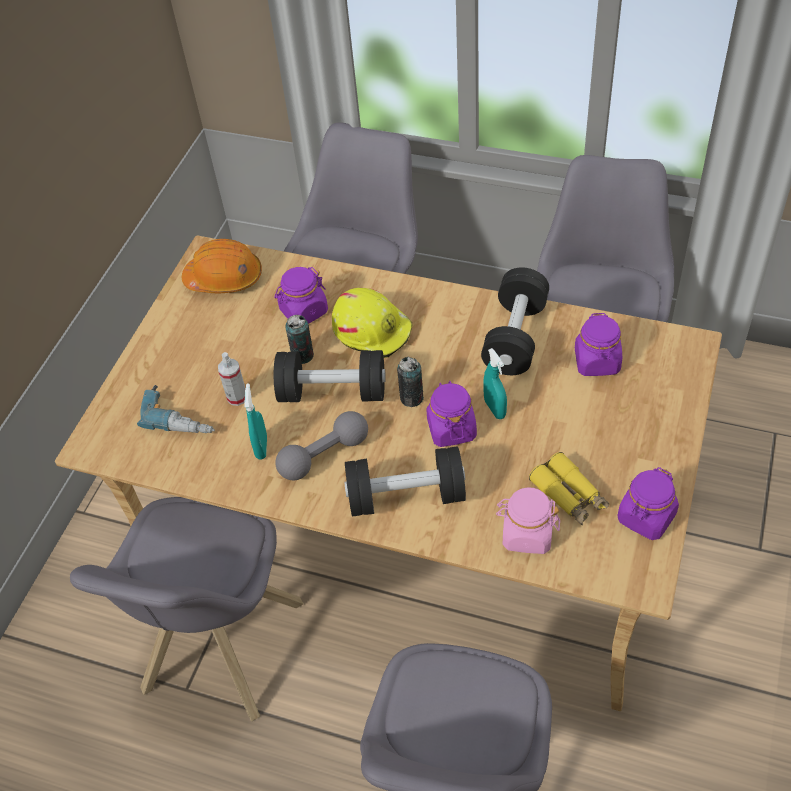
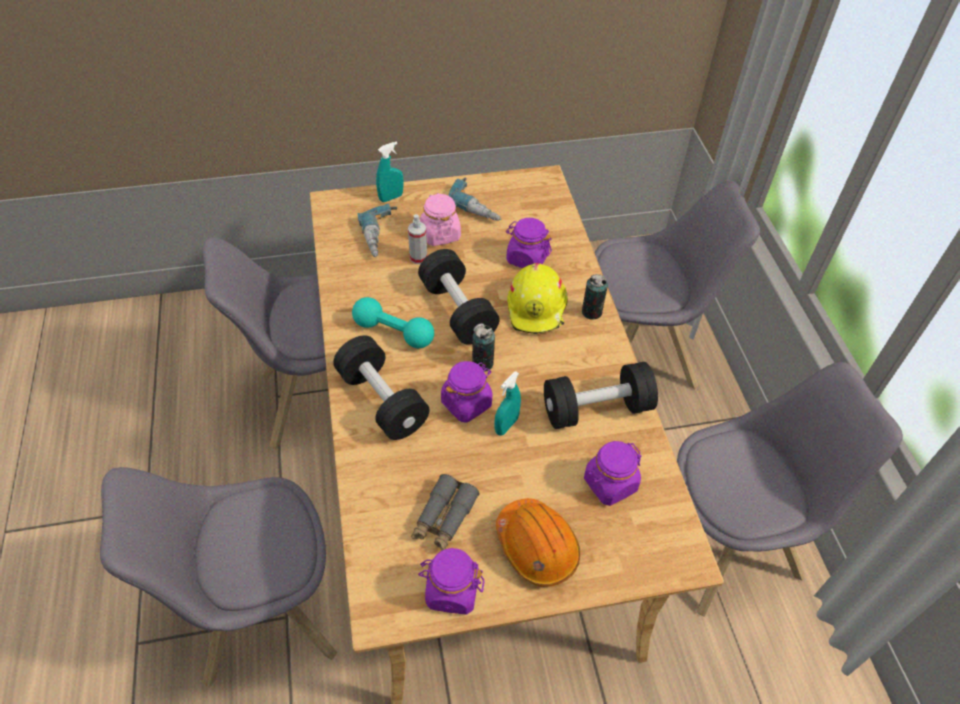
camera: 55 degrees right, 0 degrees up
(201, 320) = (478, 205): none -> power drill
(224, 278) = (527, 199): orange hard hat -> orange hard hat (537, 547)
(261, 447) = (380, 292): turquoise spray bottle -> turquoise spray bottle (391, 197)
(302, 355) = (482, 277): can -> can (591, 312)
(324, 455) = (393, 332): grey dumbbell -> turquoise dumbbell
(527, 534) = (386, 501): pink jar -> pink jar (440, 234)
(569, 495) = (444, 518): yellow binoculars -> grey binoculars

